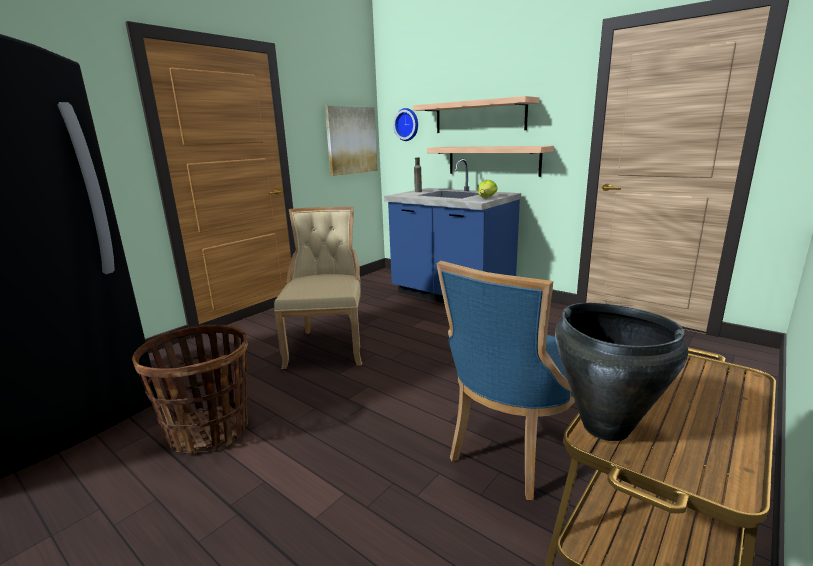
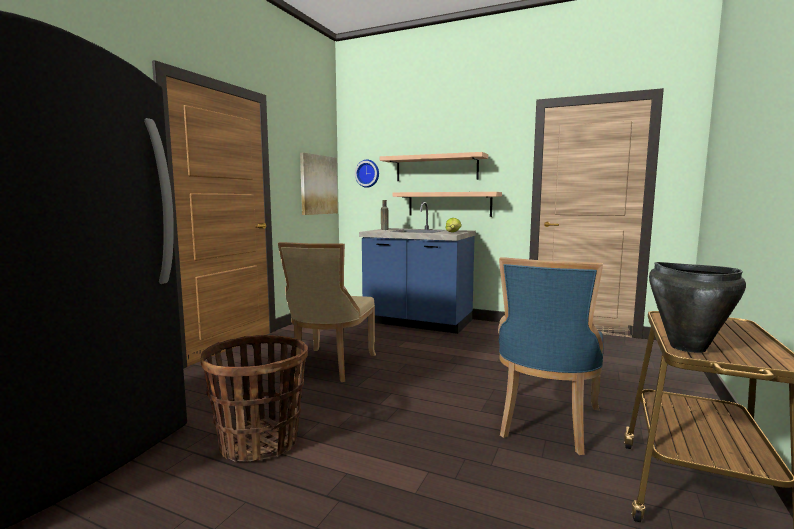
camera: 15 degrees left, 10 degrees down
(328, 346) = (330, 366): beige chair -> beige chair turned 150 degrees counterclockwise

